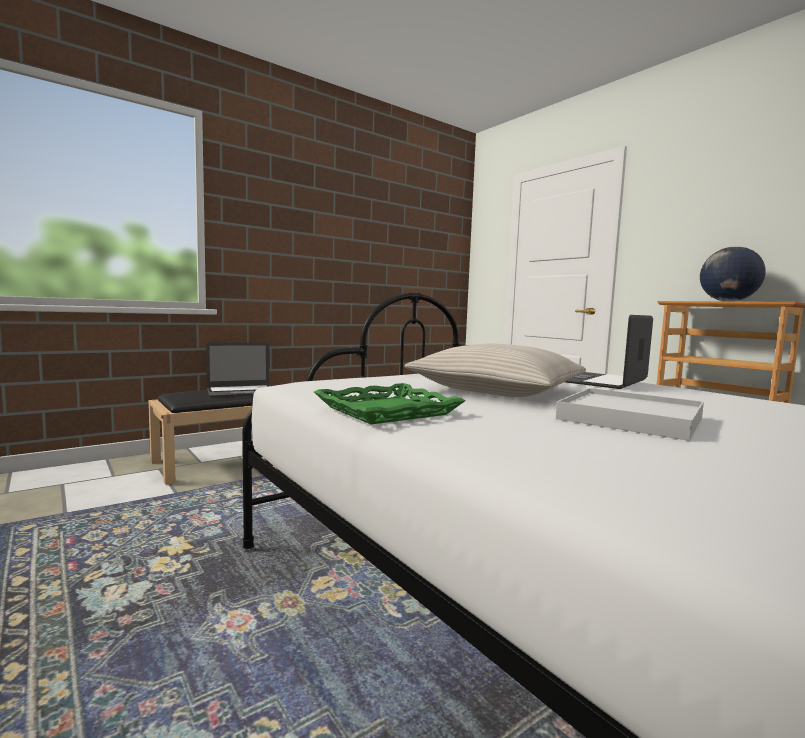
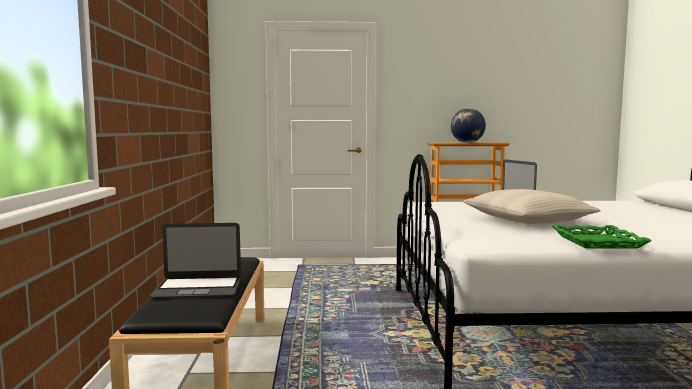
camera: 55 degrees left, 0 degrees up
(241, 391) = (198, 288): laptop -> laptop turned 75 degrees clockwise
(630, 418) = (620, 220): white tray -> none

